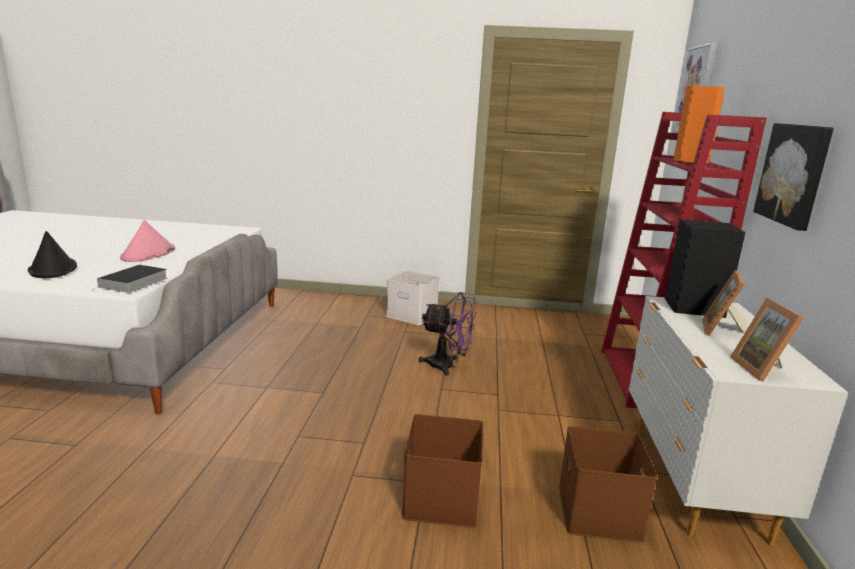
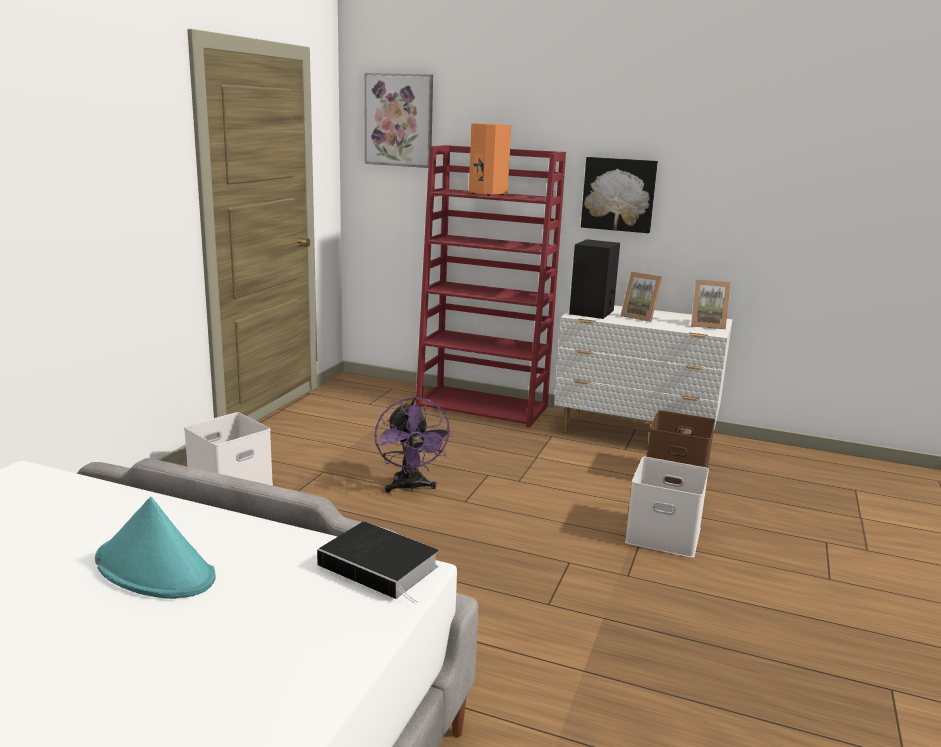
camera: 75 degrees left, 0 degrees up
(53, 269) = (210, 682): black hat -> none
(148, 254) = (155, 569): pink hat -> turquoise hat
(443, 499) = (665, 534): brown storage box -> white storage box
(448, 366) = (410, 488): purple fan -> purple fan turned 135 degrees clockwise

